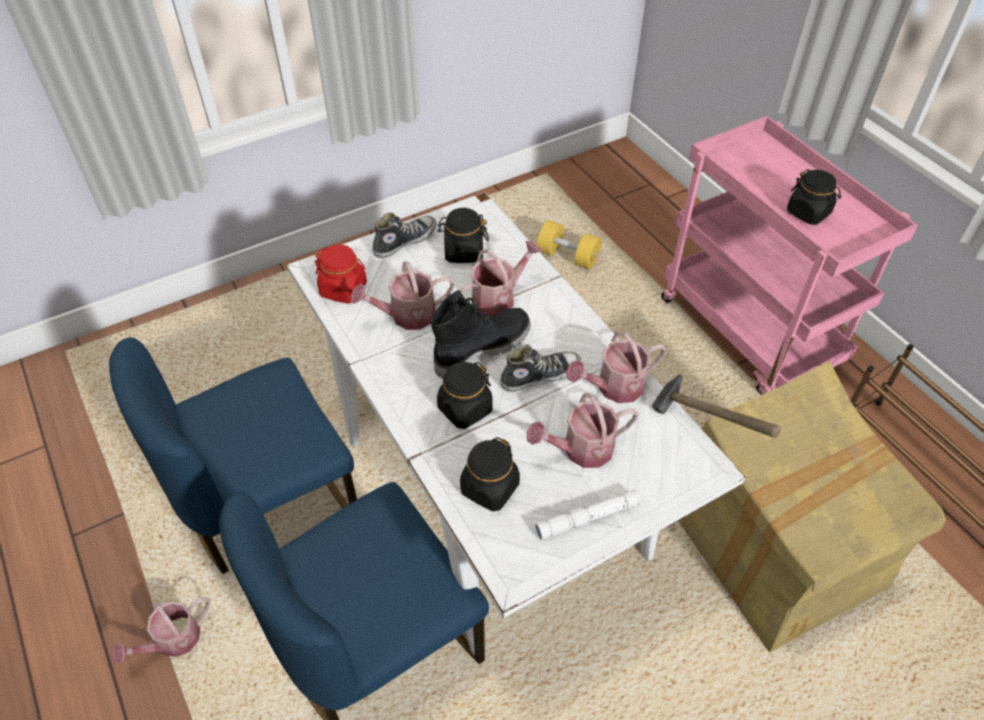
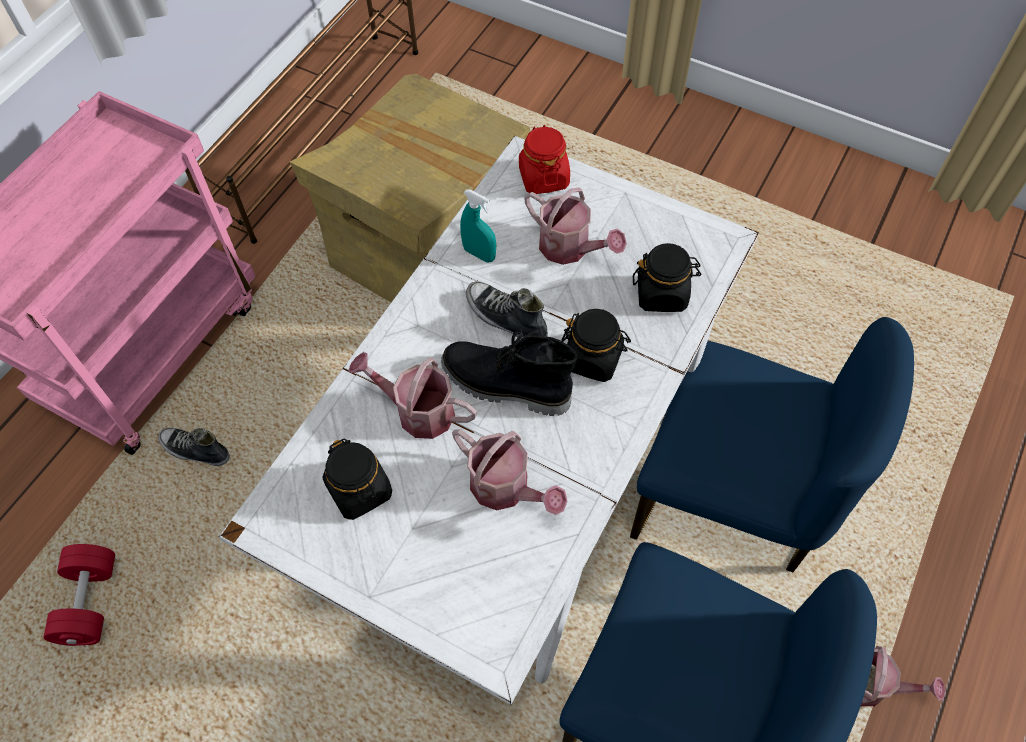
camera: 120 degrees left, 10 degrees up
(344, 289) = (510, 589): red jar -> red jar (543, 177)
(404, 241) = (378, 574): shoe -> shoe (195, 450)
(568, 256) = (90, 602): yellow dumbbell -> red dumbbell
(587, 518) = (634, 215): white flashlight -> none
(614, 387) = (479, 254): watering can -> turquoise spray bottle
(702, 433) = (488, 174): hammer -> none
(808, 213) = (99, 192): black jar -> none

